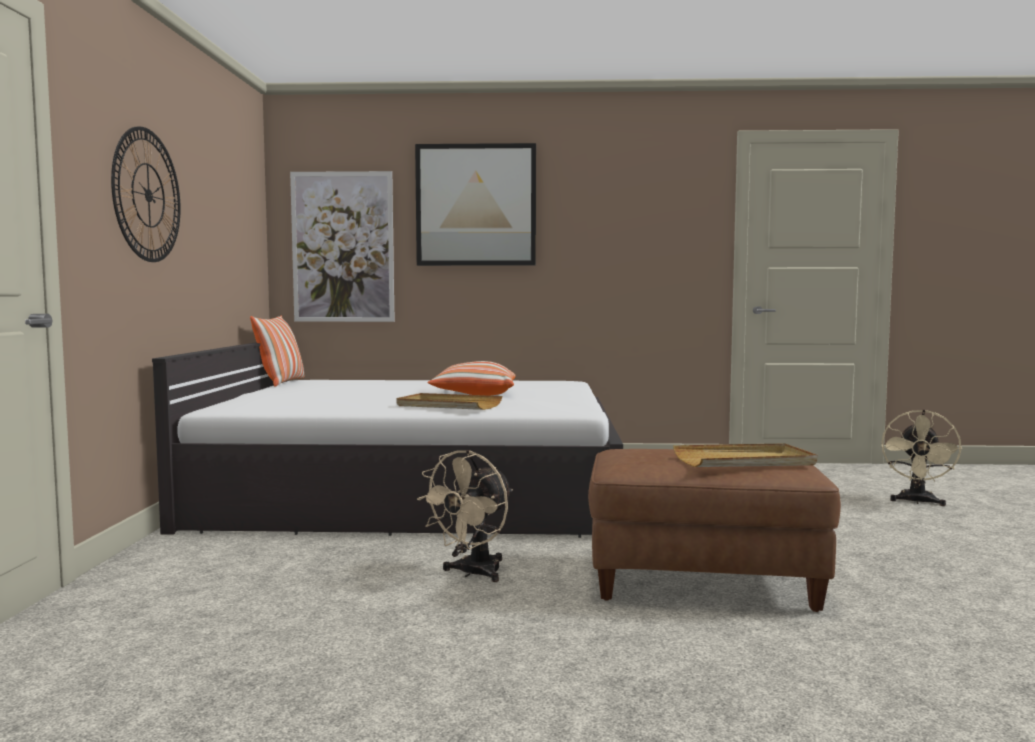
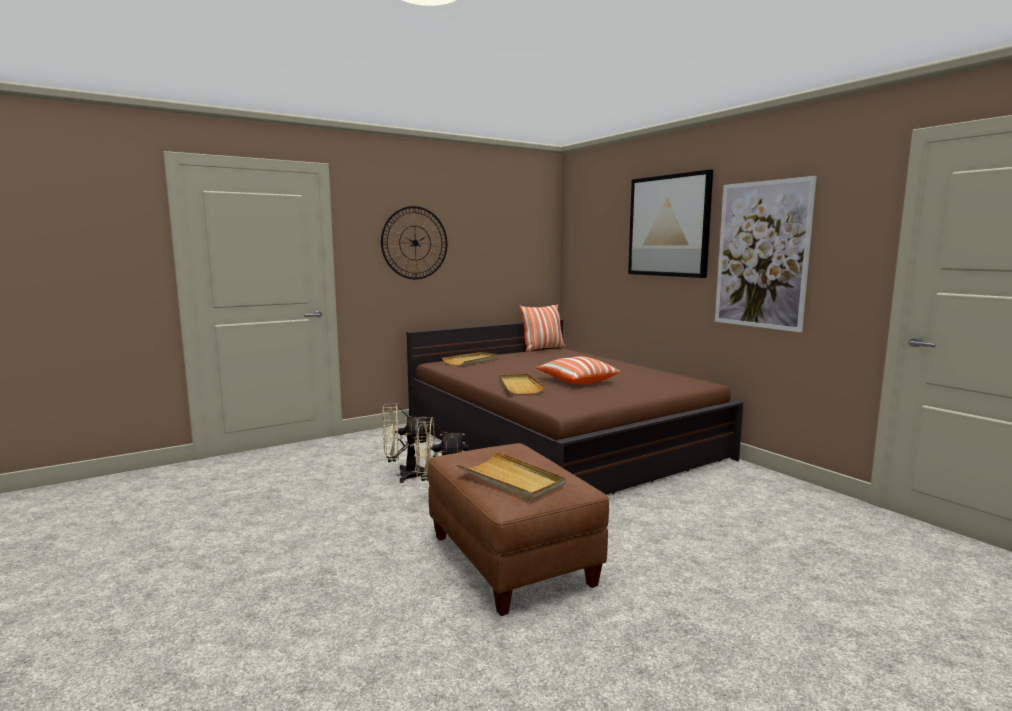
camera: 55 degrees right, 5 degrees up
(257, 400) = (471, 361): none -> beige tray
(343, 247) = (593, 258): picture -> picture (761, 255)
(416, 492) = (558, 440): white bed -> brown bed
(917, 502) = (942, 625): beige fan -> beige fan (404, 475)

